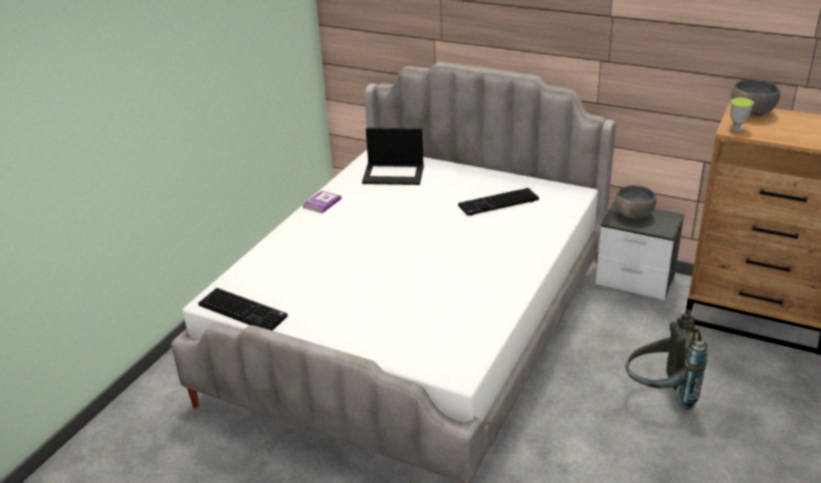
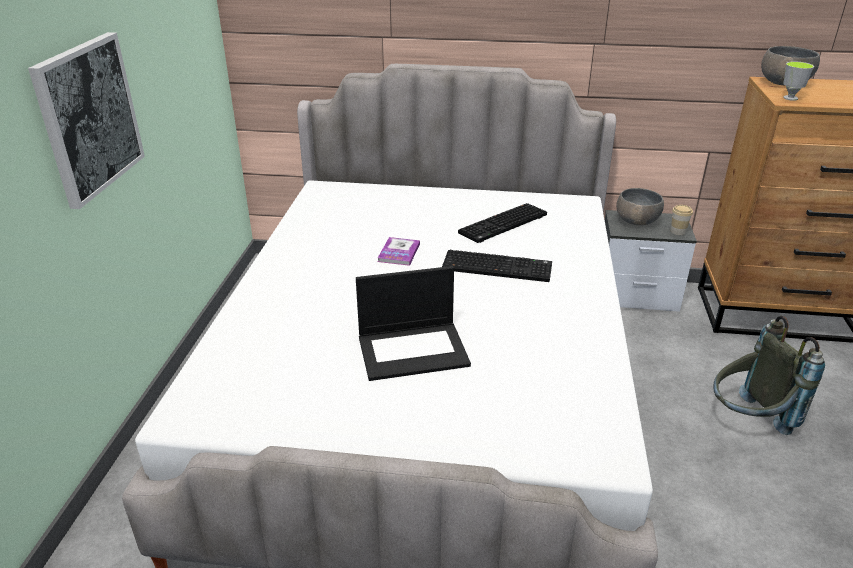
camera: 20 degrees left, 0 degrees up
(195, 100) = (89, 117): none -> picture
(244, 310) = (241, 422): keyboard -> keyboard (498, 267)
(322, 203) = (282, 252): book -> book (399, 252)
(394, 174) = (357, 207): laptop -> laptop (414, 350)
(663, 228) = (678, 231): none -> cup

